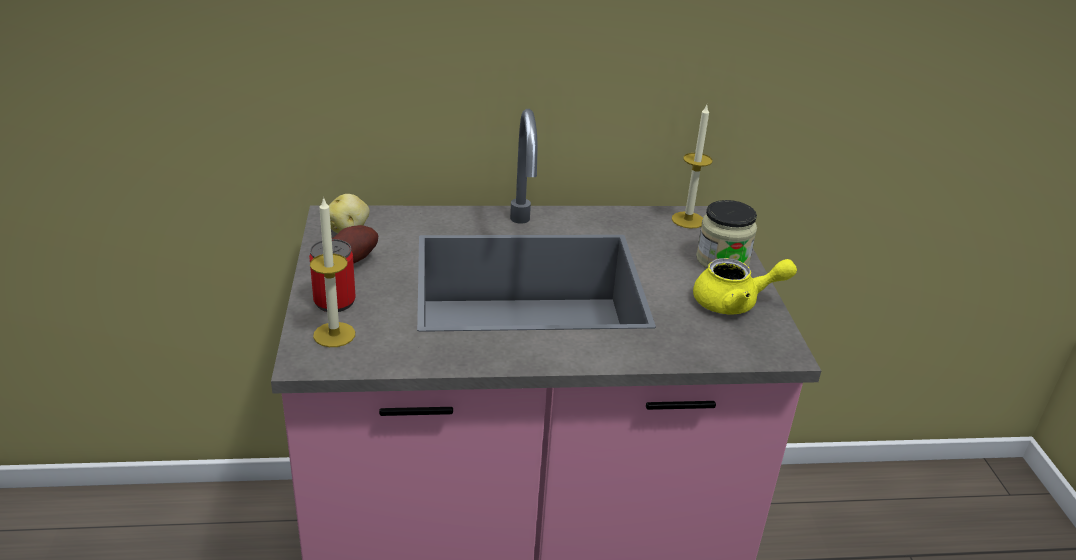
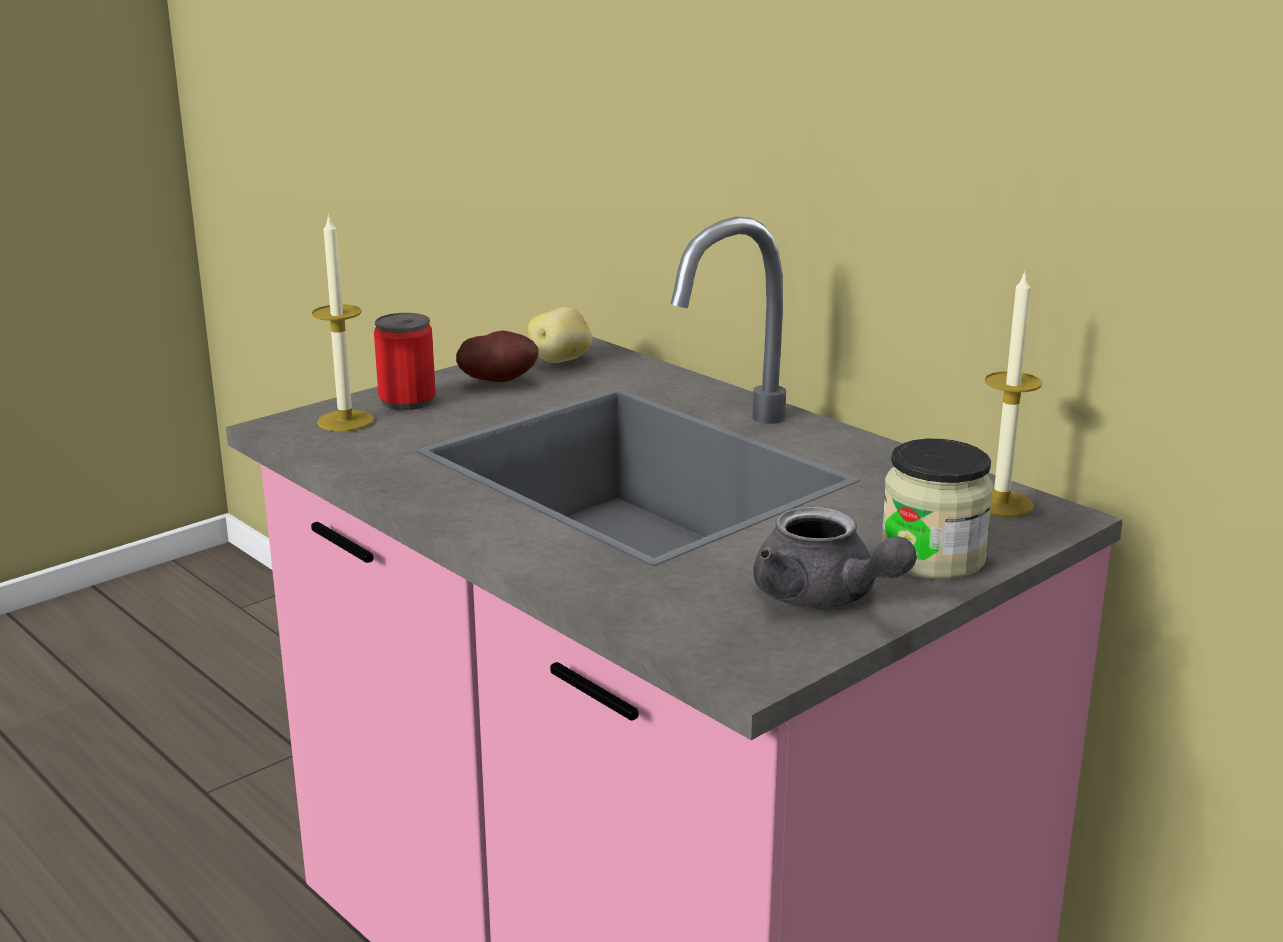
camera: 55 degrees right, 10 degrees down
(735, 303) = (824, 598): yellow teapot -> grey teapot

